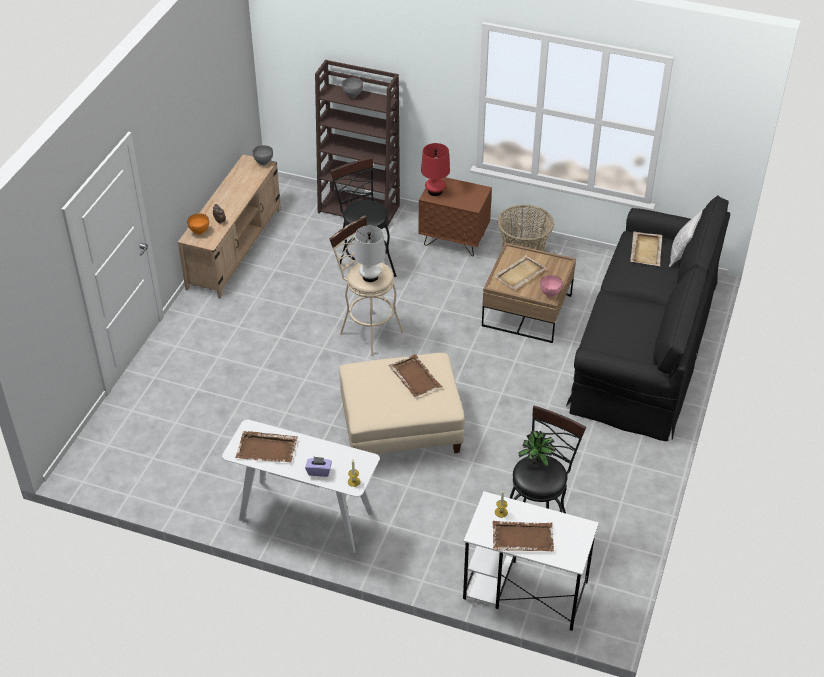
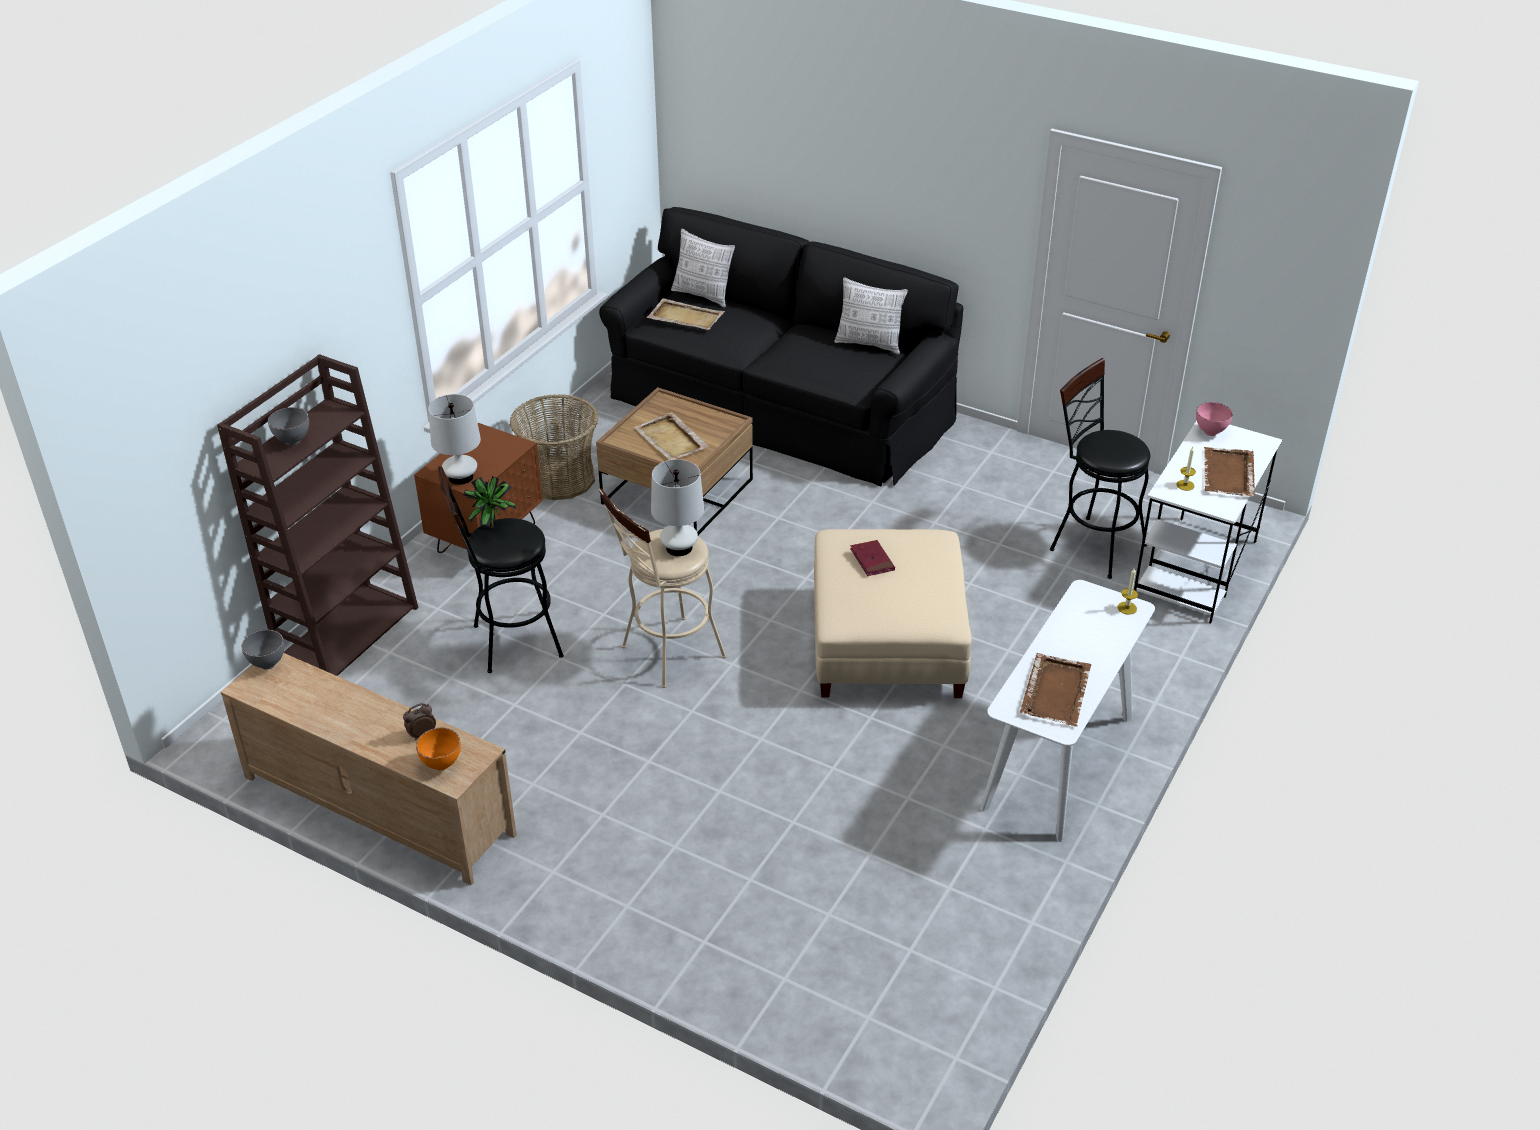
camera: 80 degrees left, 5 degrees down
(319, 471) = (1105, 640): purple tissue box -> none
(415, 377) = (872, 560): brown tray -> red book
(435, 191) = (461, 477): red table lamp -> white table lamp
(537, 462) = (1097, 446): potted plant -> potted plant (492, 524)
(549, 295) = (725, 421): pink bowl -> pink bowl (1211, 433)
(653, 344) = (869, 344): none -> pillow

